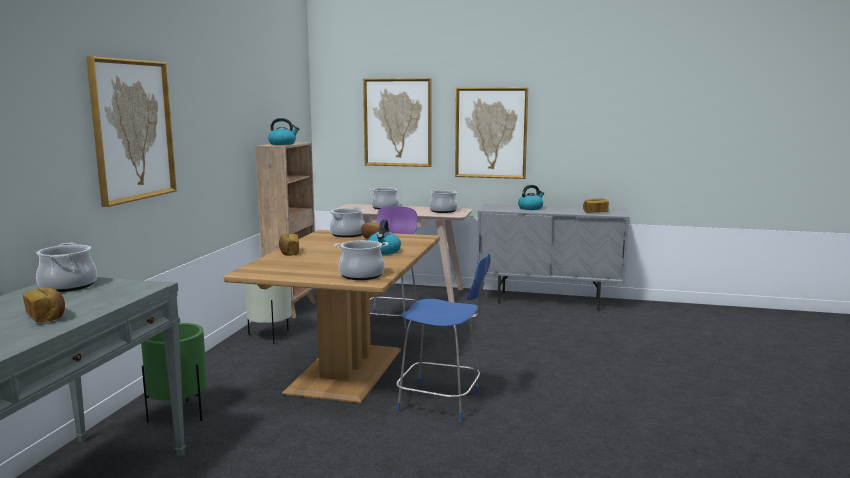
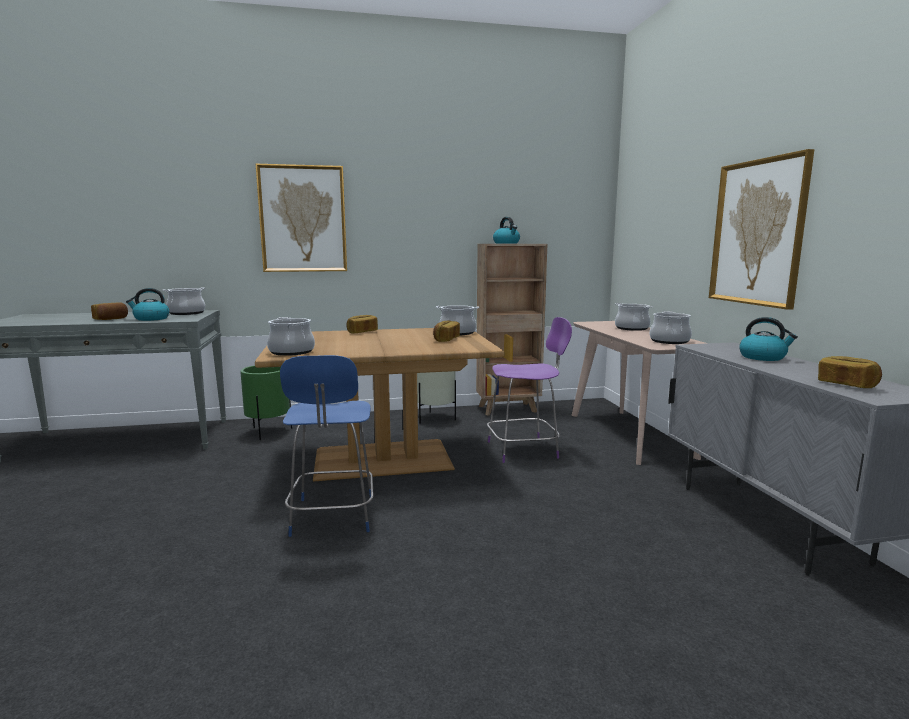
camera: 65 degrees right, 0 degrees up
(384, 252) = (394, 346): kettle -> kettle (151, 319)
(397, 122) = (670, 223): picture -> none

